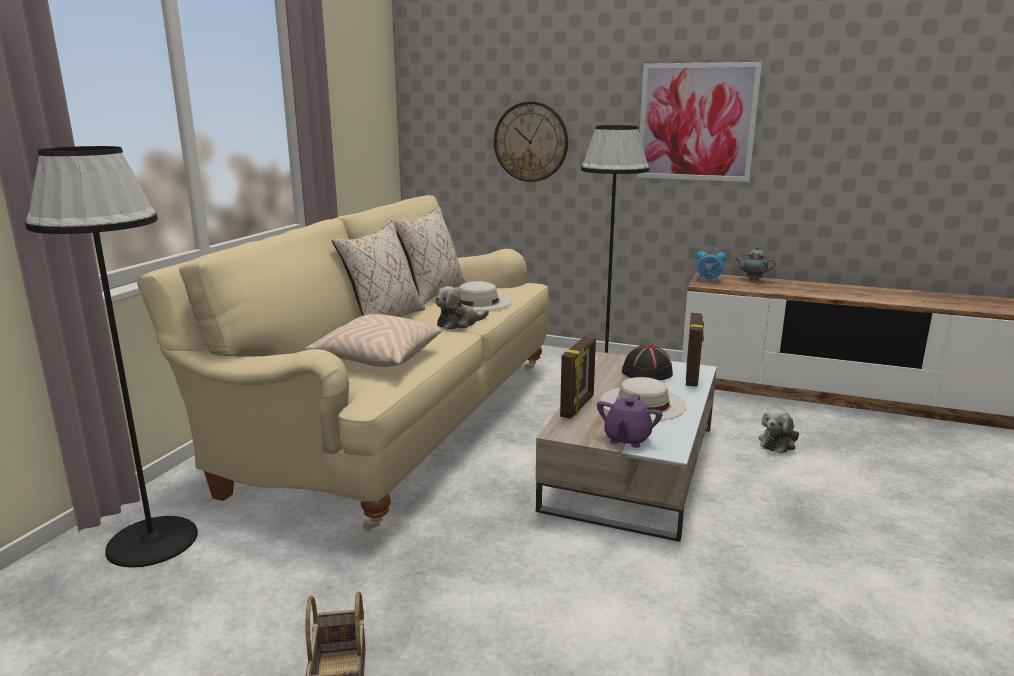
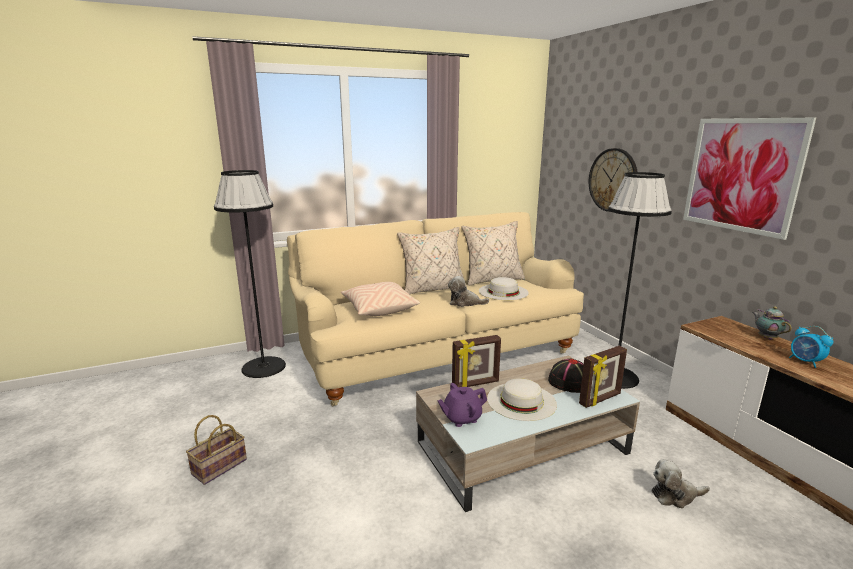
camera: 45 degrees right, 0 degrees up
(708, 280) = (715, 325): alarm clock -> alarm clock (805, 362)

